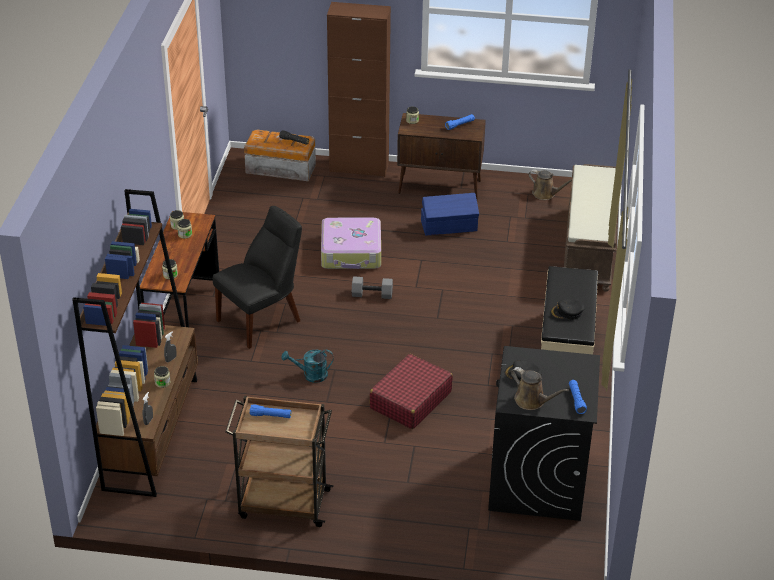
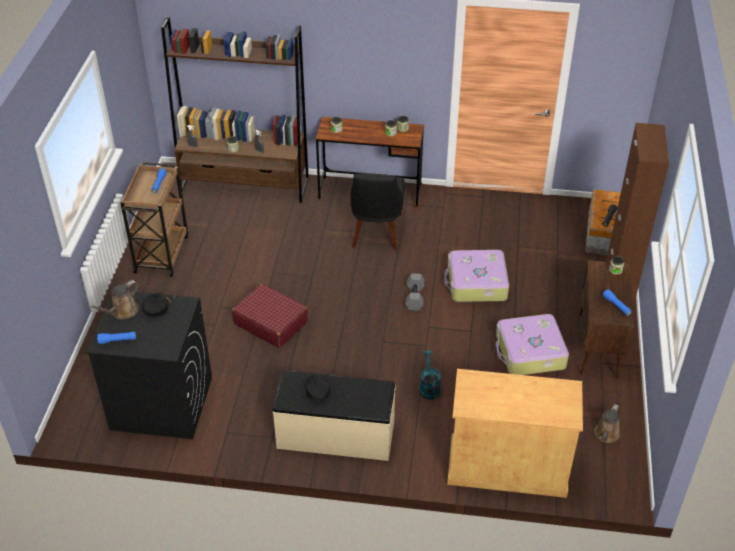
camera: 90 degrees right, 5 degrees up
(262, 320) = (376, 233): black chair -> black chair turned 45 degrees clockwise
(310, 375) = (305, 262): turquoise watering can -> turquoise watering can (428, 387)
(449, 226) = (529, 352): blue storage box -> suitcase
(589, 249) = (507, 467): brown bench -> beige cabinet

